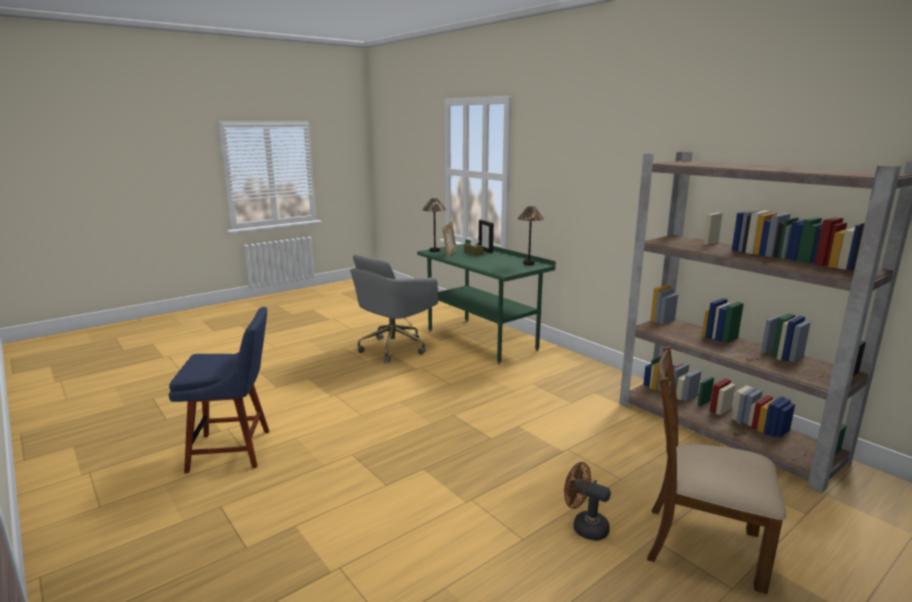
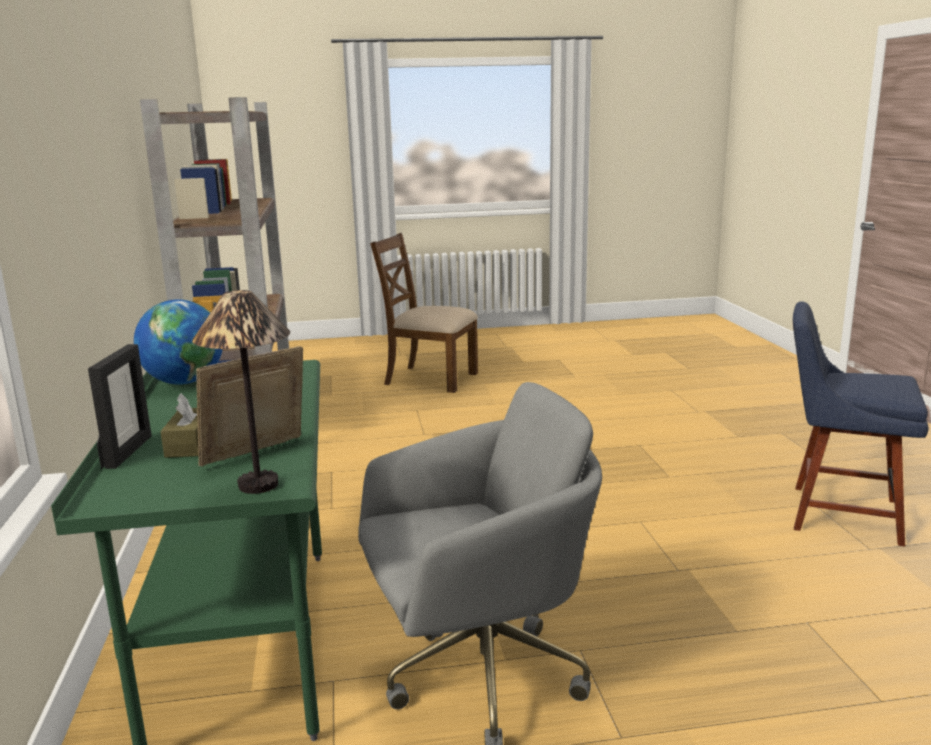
camera: 150 degrees left, 0 degrees up
(529, 263) = (184, 382): table lamp -> globe
(584, 527) = (492, 396): brown fan -> none
(701, 545) = (430, 379): brown chair -> brown chair turned 150 degrees clockwise

